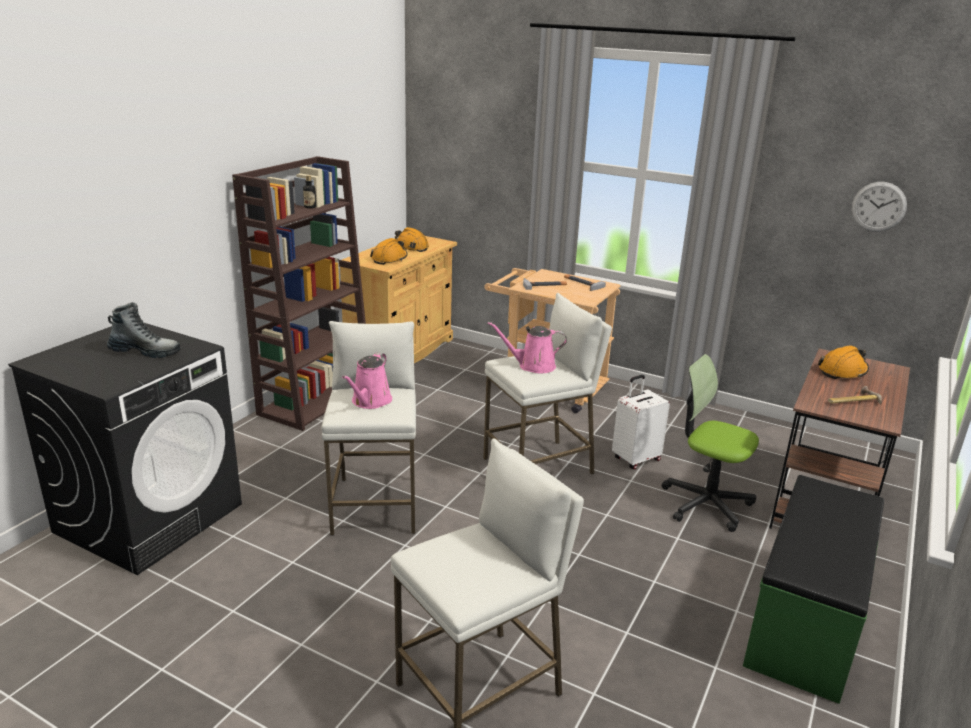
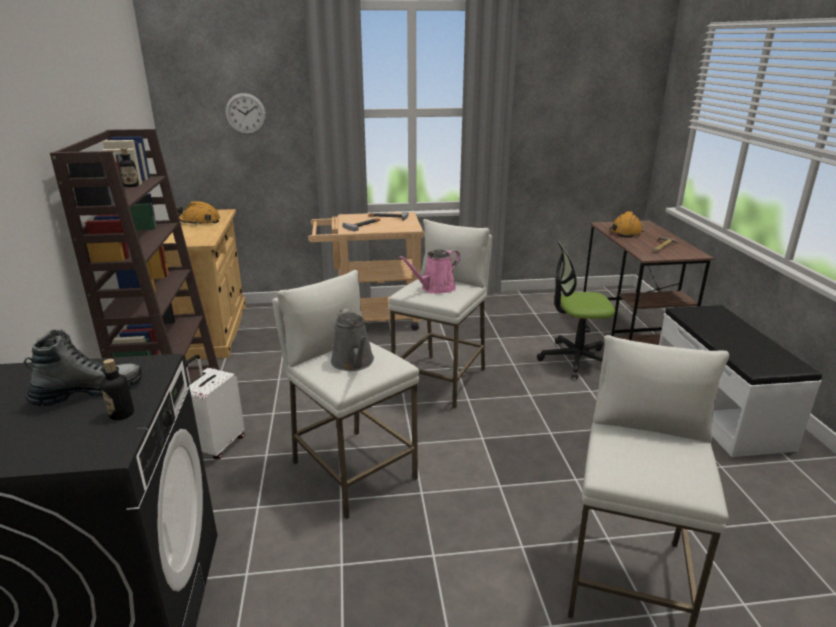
camera: 35 degrees left, 0 degrees up
(142, 370) = (121, 414): none -> bottle
(370, 401) = (353, 362): pink watering can -> grey watering can
(389, 259) = (195, 235): orange hard hat -> none
(635, 459) = (496, 347): white suitcase -> white suitcase (217, 445)
(807, 620) = (719, 408): green bench -> white bench
(878, 206) = (594, 111): wall clock -> wall clock (245, 114)

